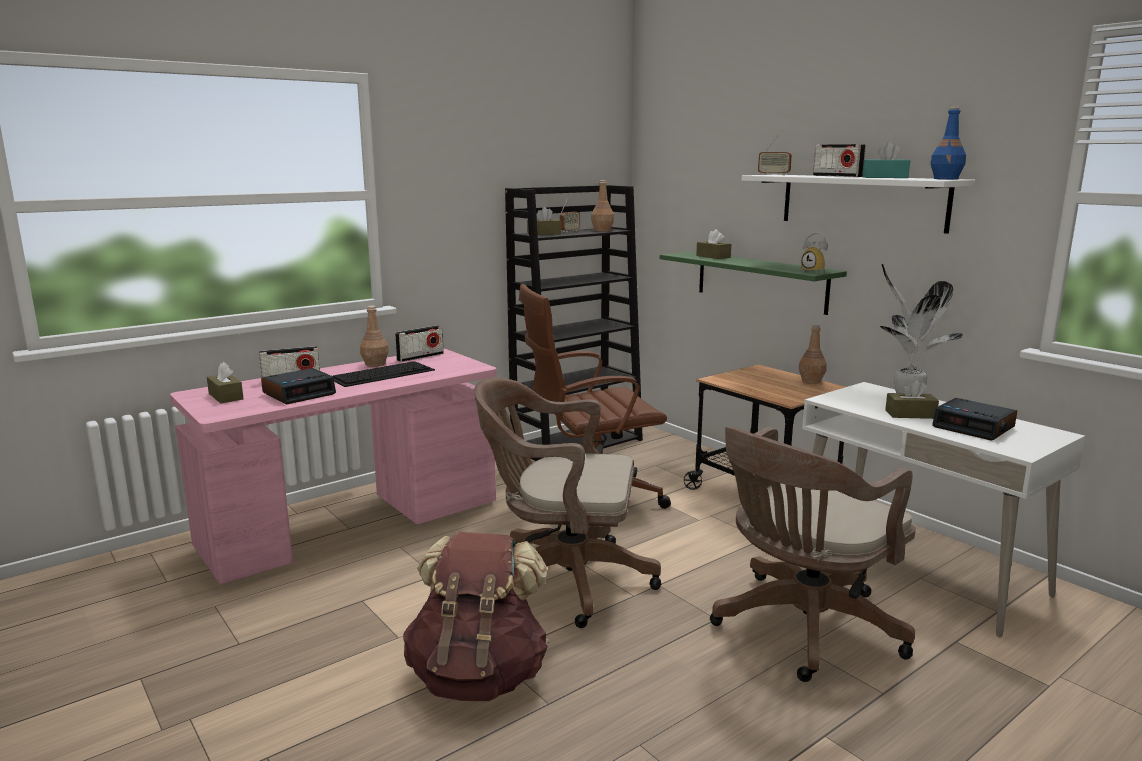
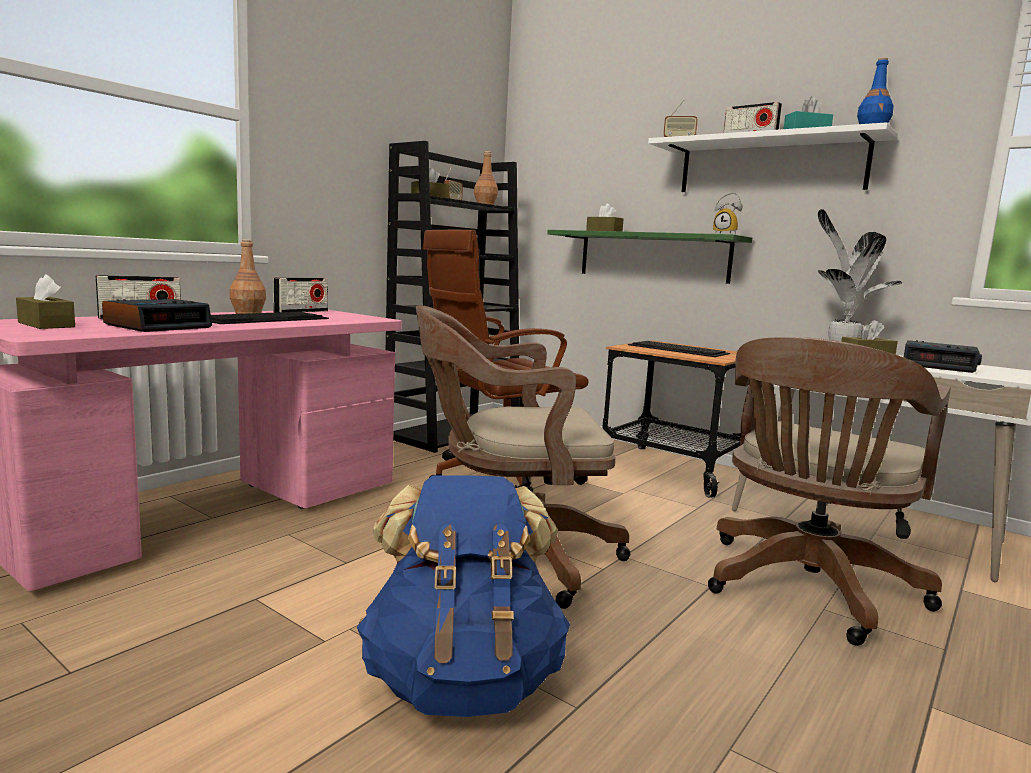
camera: 15 degrees left, 5 degrees down
(479, 676) = (462, 681): brown backpack -> blue backpack
(768, 382) = (679, 349): none -> keyboard
(811, 381) = (717, 349): brown bottle -> none

